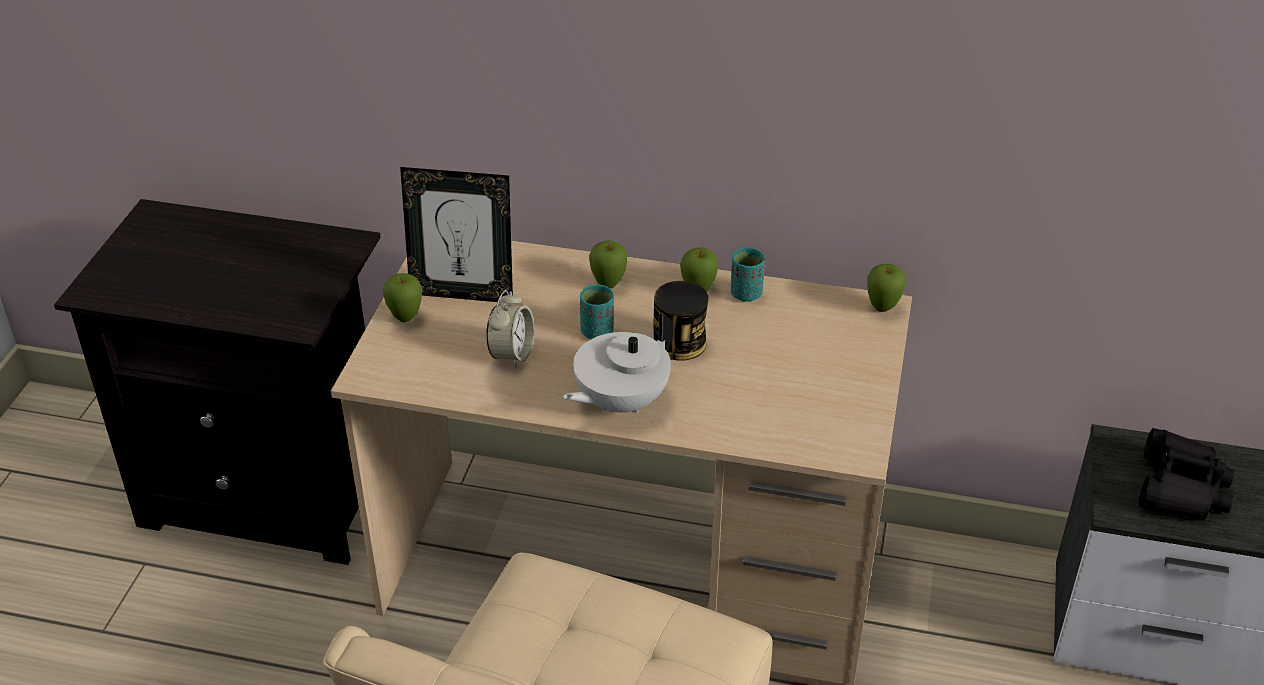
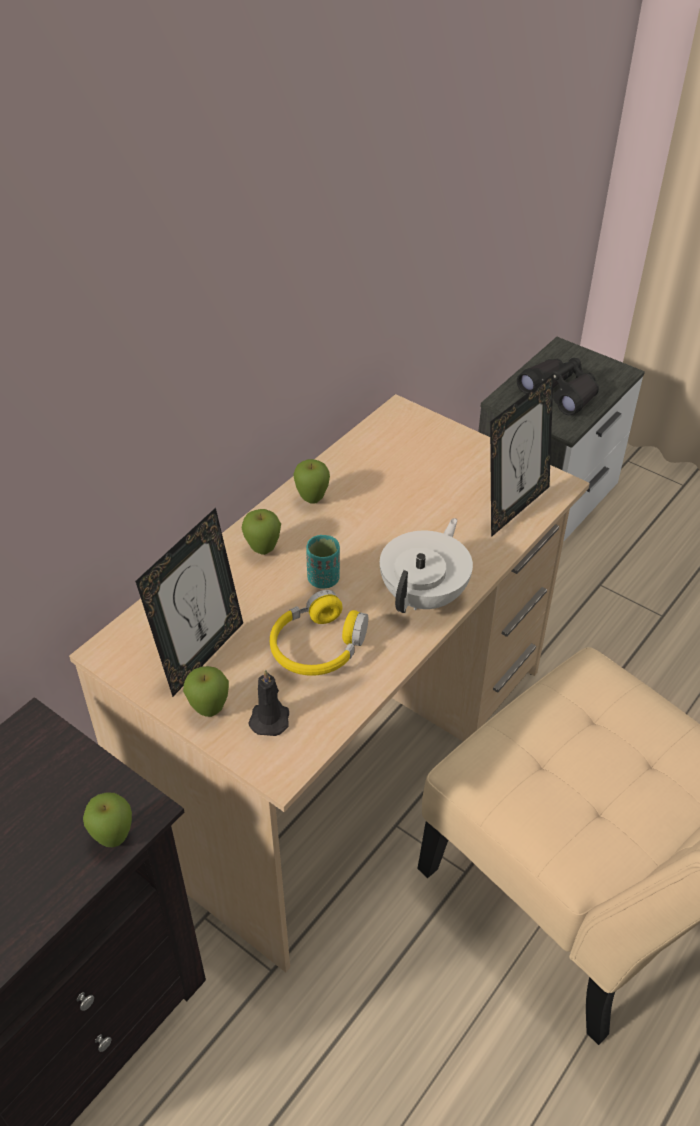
camera: 65 degrees left, 5 degrees up
(416, 353) = (270, 717): none -> black candle
(512, 354) = (318, 646): alarm clock -> yellow headphones
(620, 401) = (425, 595): white teapot -> white teapot turned 135 degrees counterclockwise
(679, 343) = (371, 534): can -> none
(746, 294) = (334, 474): turquoise cup -> none
(795, 430) = (514, 507): none -> picture frame
(882, 308) = (401, 412): apple -> apple (114, 838)

